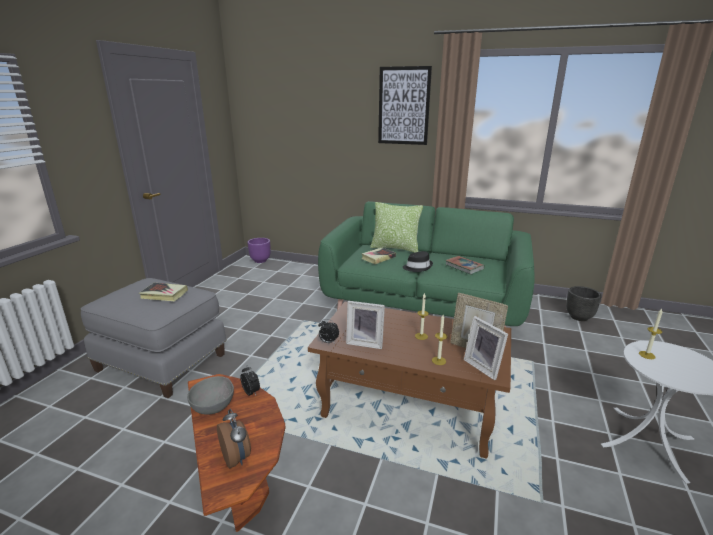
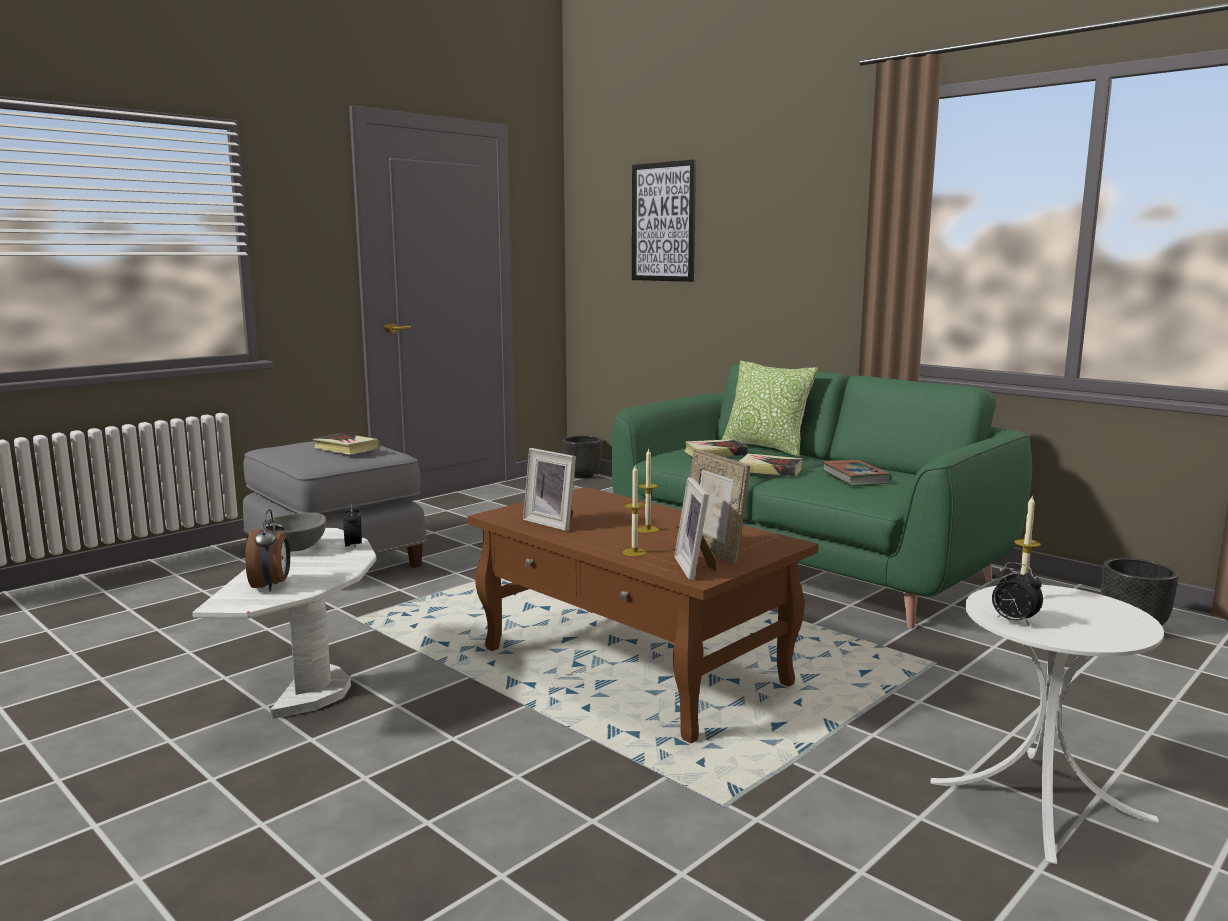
camera: 25 degrees right, 10 degrees down
(243, 494) = (311, 691): brown side table -> white side table
(260, 260) = (582, 476): purple planter -> black planter
(328, 342) = (501, 516): alarm clock -> alarm clock (1013, 621)
(404, 106) = (819, 195): picture -> picture (663, 222)
(417, 267) = (769, 470): black hat -> book

